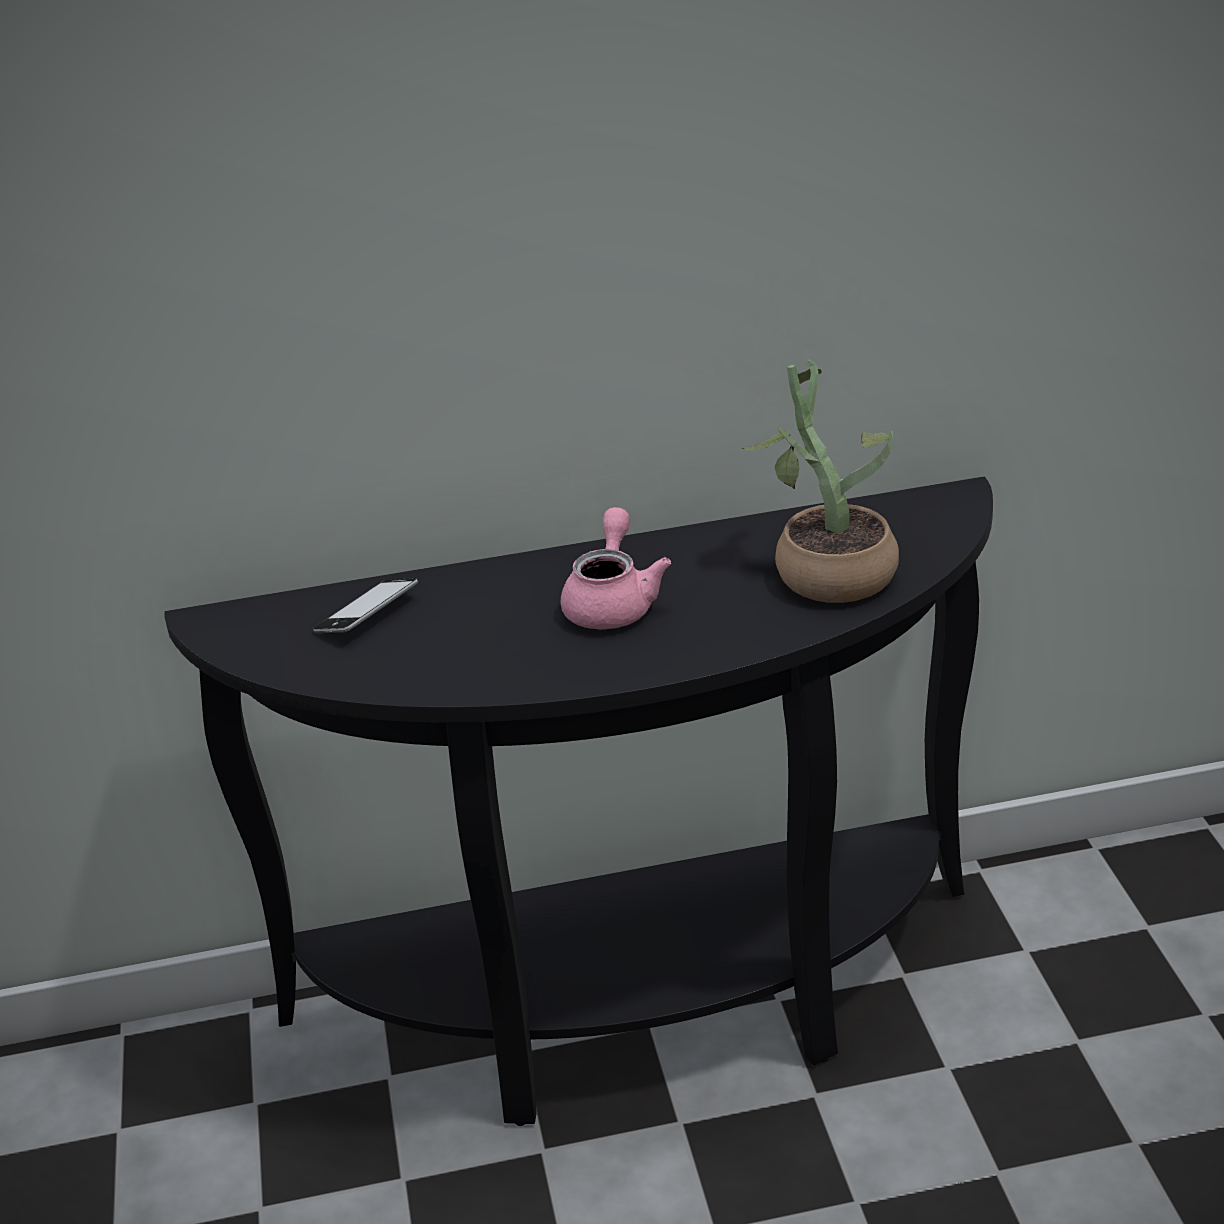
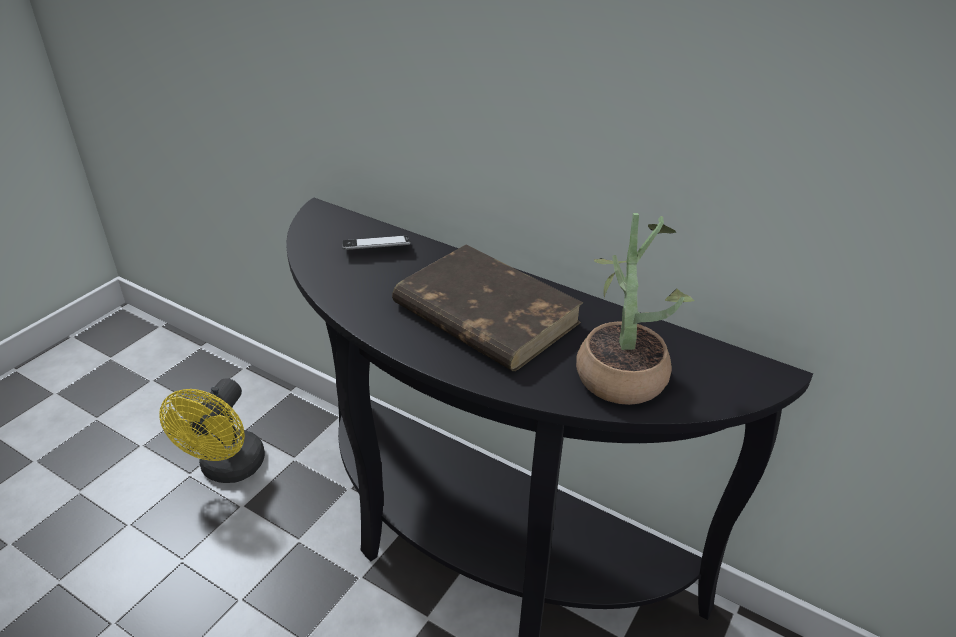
camera: 40 degrees right, 5 degrees up
(170, 1187) = (228, 469): none -> yellow fan
(613, 602) = (484, 313): pink teapot -> brown book

